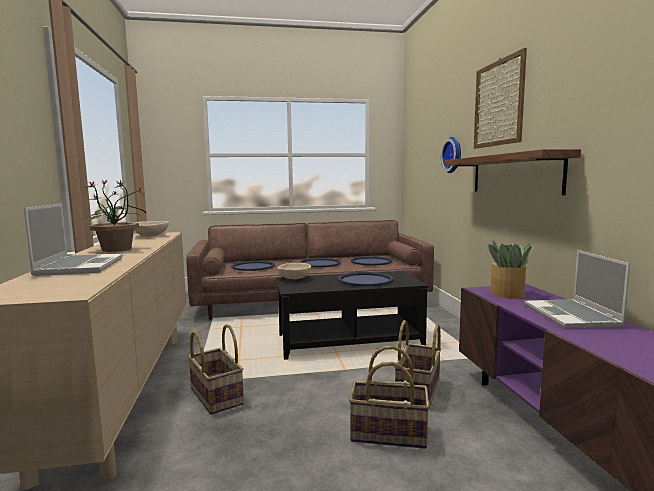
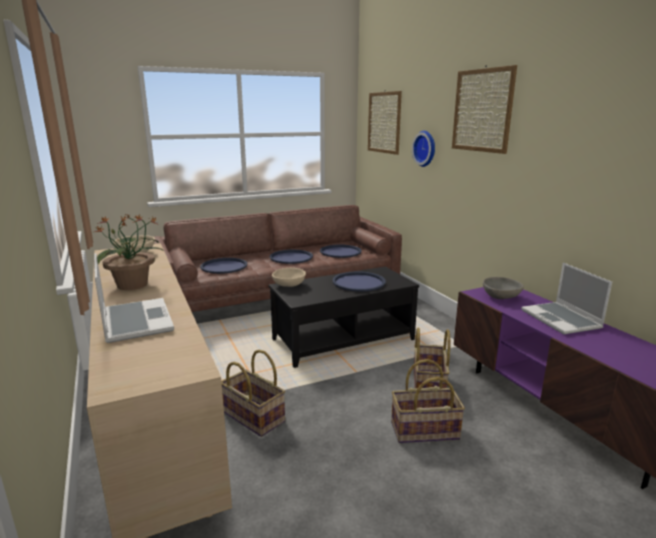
camera: 15 degrees left, 10 degrees up
(422, 138) = (384, 121): none -> picture
(507, 294) = (500, 297): potted plant -> grey bowl
(514, 174) = (496, 182): shelf -> none

